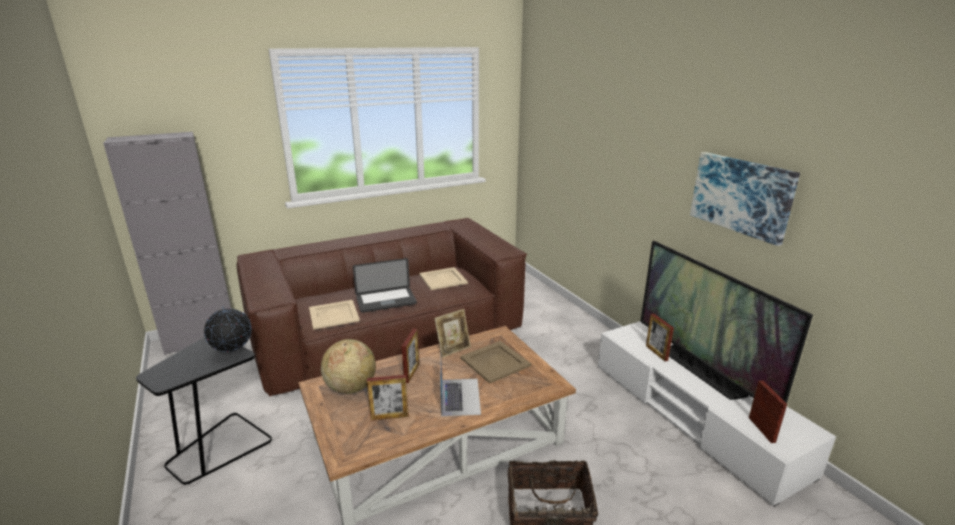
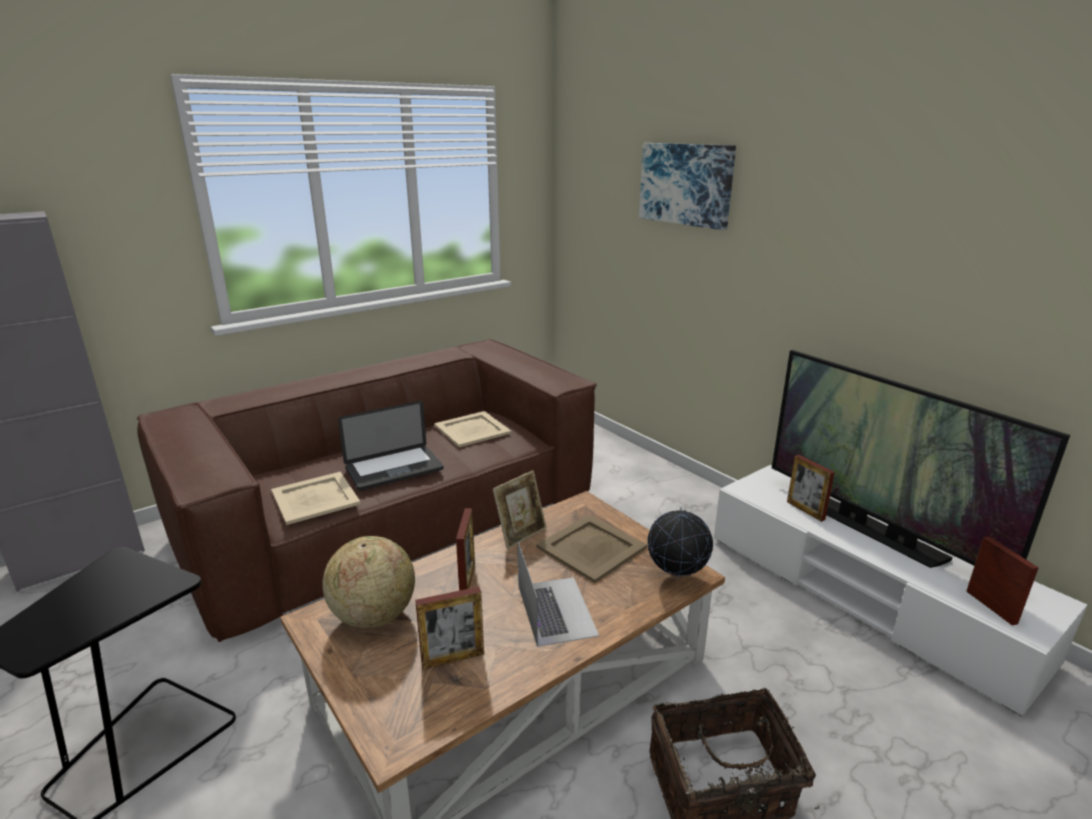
camera: 10 degrees left, 0 degrees up
(233, 353) = (161, 581): globe -> globe (676, 576)
(741, 195) = (925, 275): picture -> picture (686, 184)

